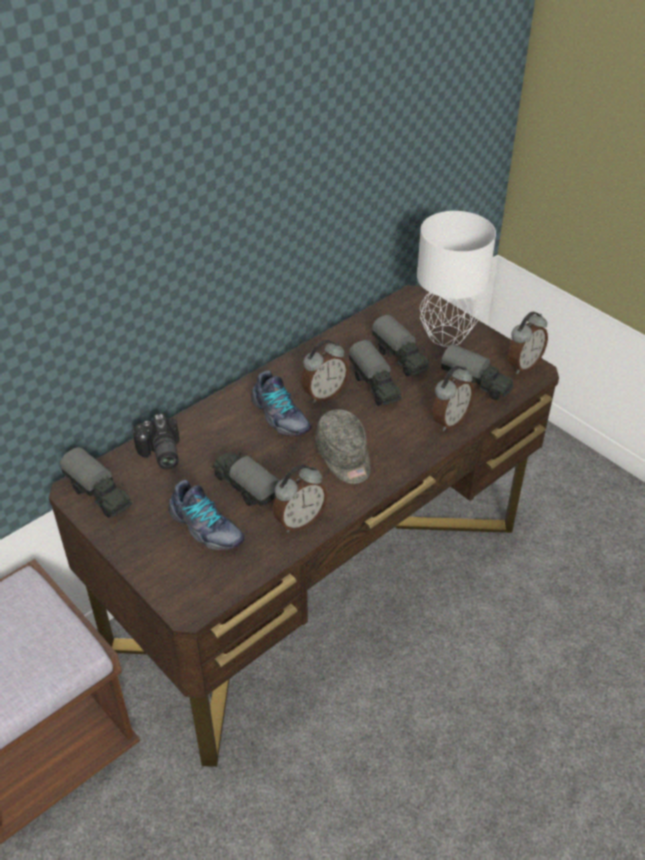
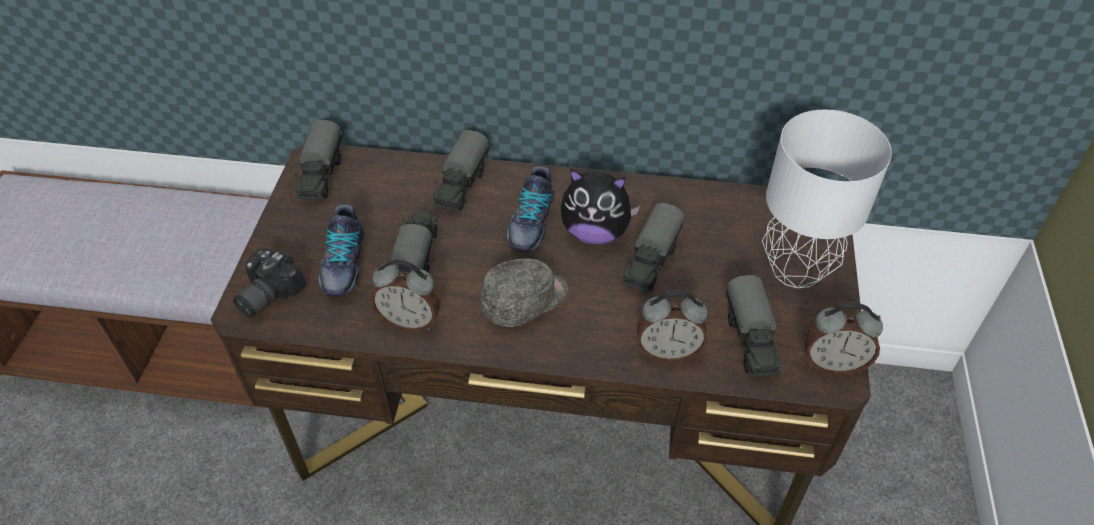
camera: 50 degrees right, 5 degrees up
(159, 454) = (402, 178): camera -> camera (265, 294)
(324, 394) = (595, 232): alarm clock -> plush toy
(344, 457) = (525, 301): grey cap -> grey cap turned 150 degrees counterclockwise
(400, 358) = (714, 256): toy truck -> toy truck (461, 186)

